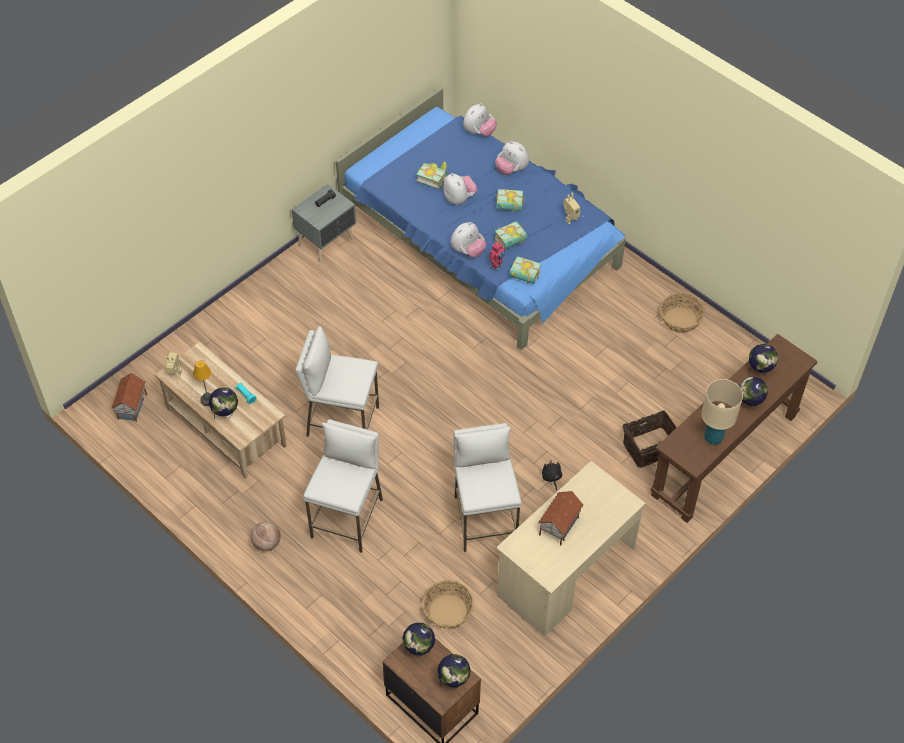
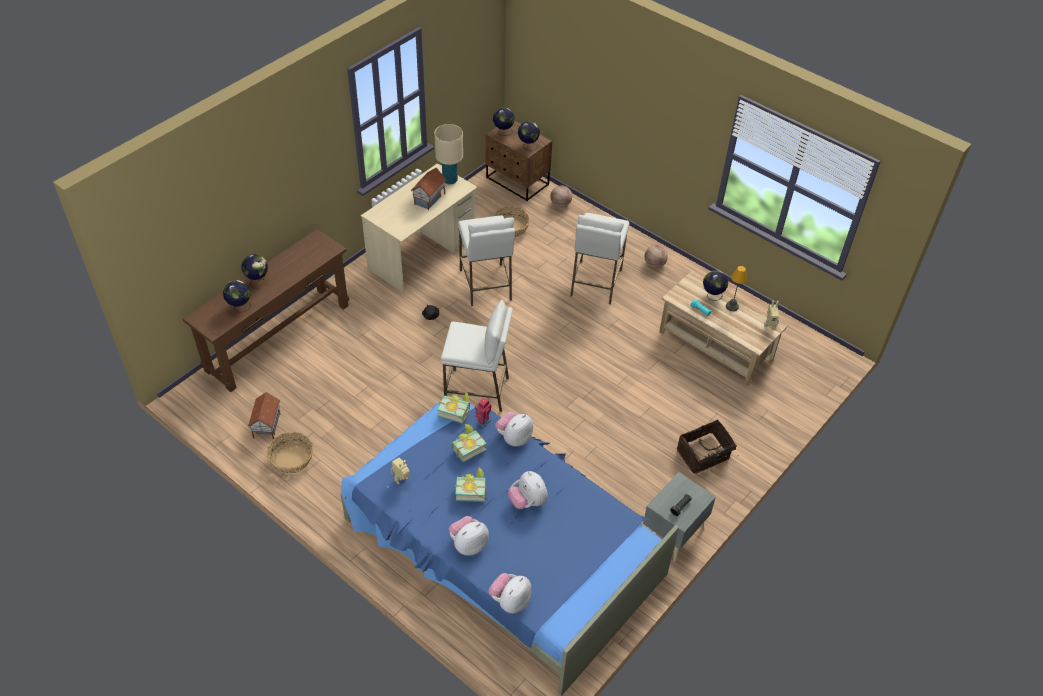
camera: 175 degrees right, 5 degrees down
(133, 407) = (803, 358): toy house -> toy house (266, 426)
(342, 422) = (615, 352): white stool -> white stool (477, 391)
(374, 654) = (560, 204): none -> basketball
(433, 178) = (561, 528): book -> none
(511, 170) = (468, 544): plush toy -> plush toy turned 75 degrees counterclockwise
(649, 446) = (343, 342): basket -> basket (704, 455)
(713, 437) = (296, 255): beige table lamp -> beige table lamp (450, 180)

